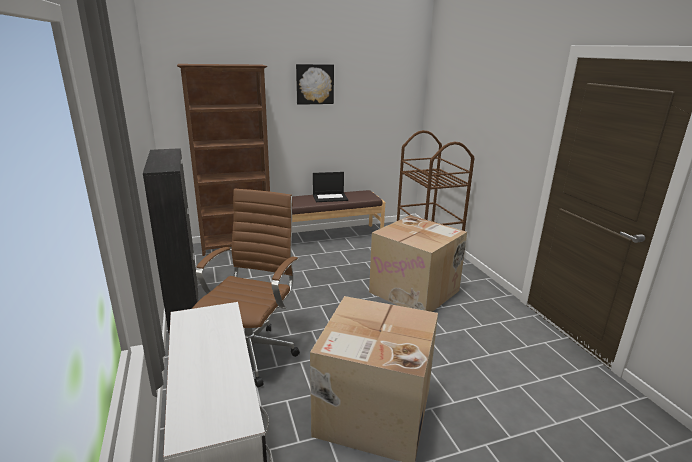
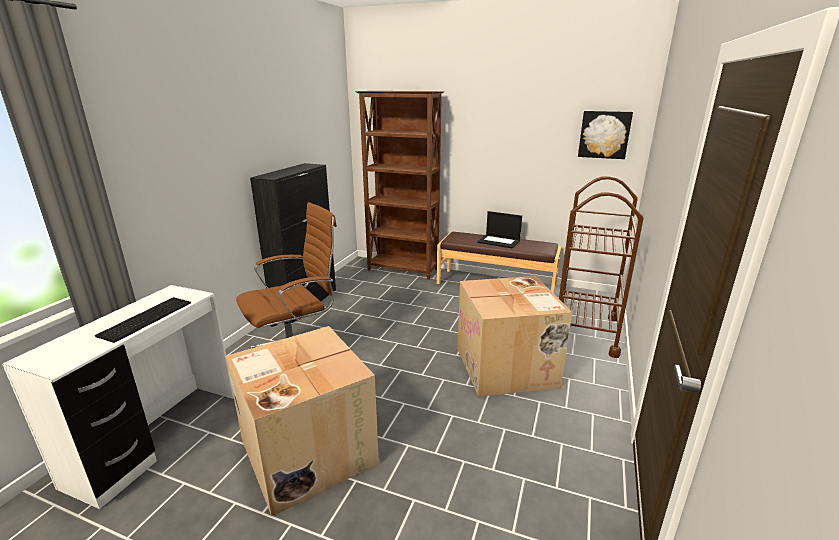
camera: 40 degrees right, 0 degrees up
(224, 346) = (146, 318): none -> keyboard
(314, 84) = (500, 113): picture -> picture (604, 134)

